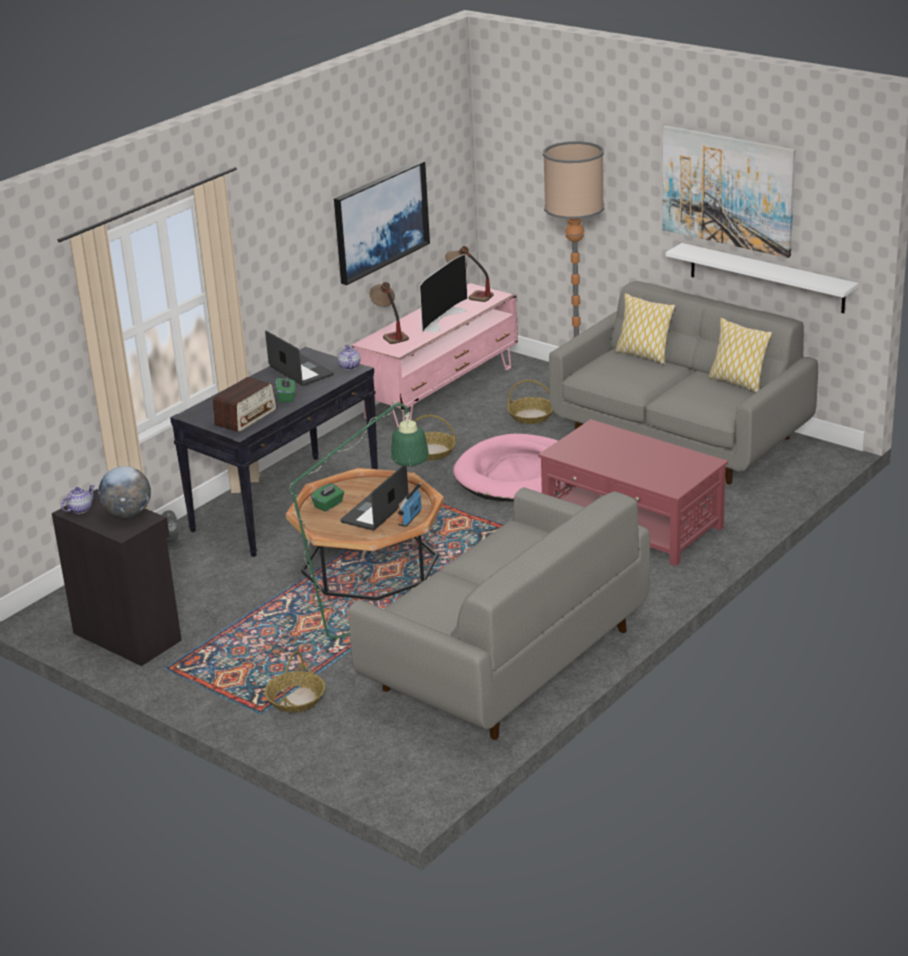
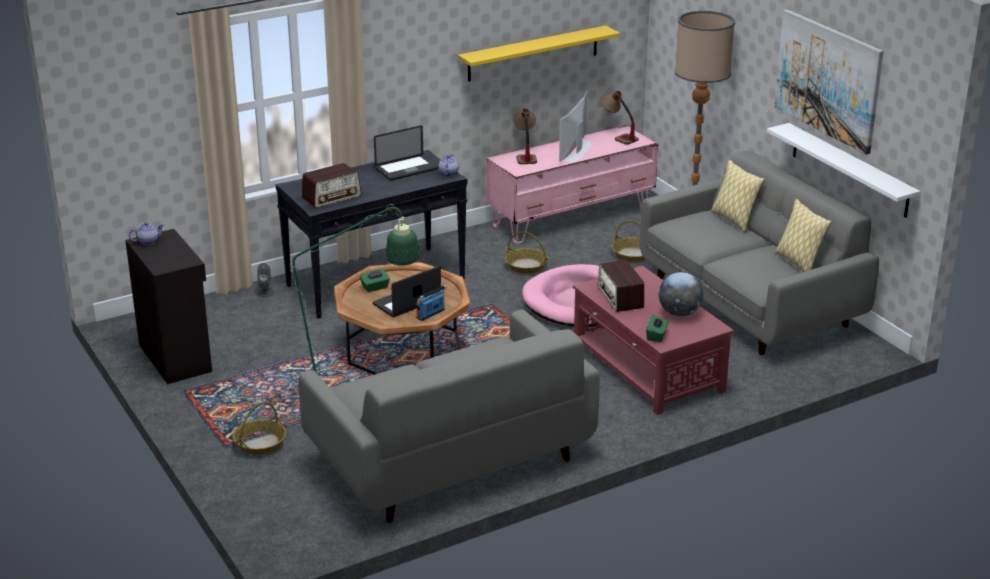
camera: 20 degrees right, 0 degrees up
(128, 514) = (178, 254): globe -> globe (679, 313)
(286, 397) = (377, 188): green tissue box -> green tissue box (656, 336)
(301, 371) = (406, 169): laptop -> laptop turned 75 degrees clockwise
(380, 221) = (533, 53): picture -> yellow shelf
(440, 318) = (577, 151): television -> television turned 150 degrees clockwise
(595, 455) = (620, 297): none -> radio

